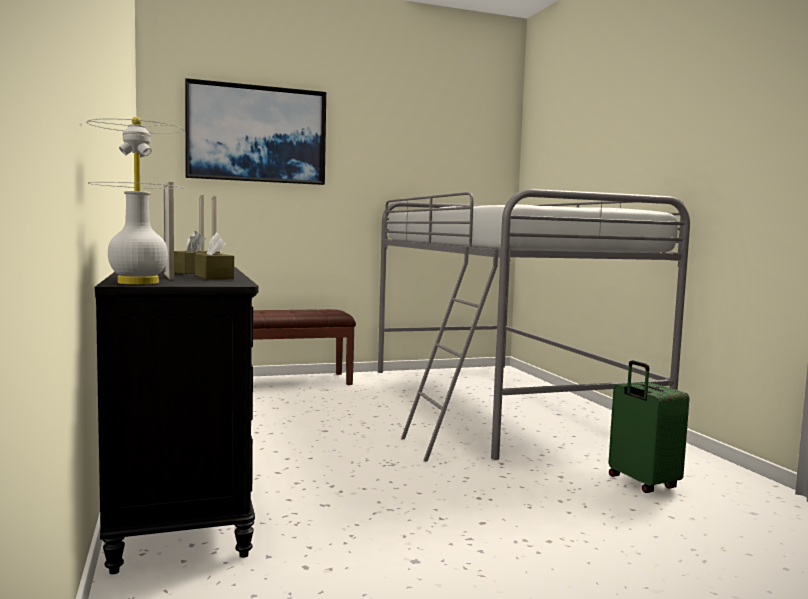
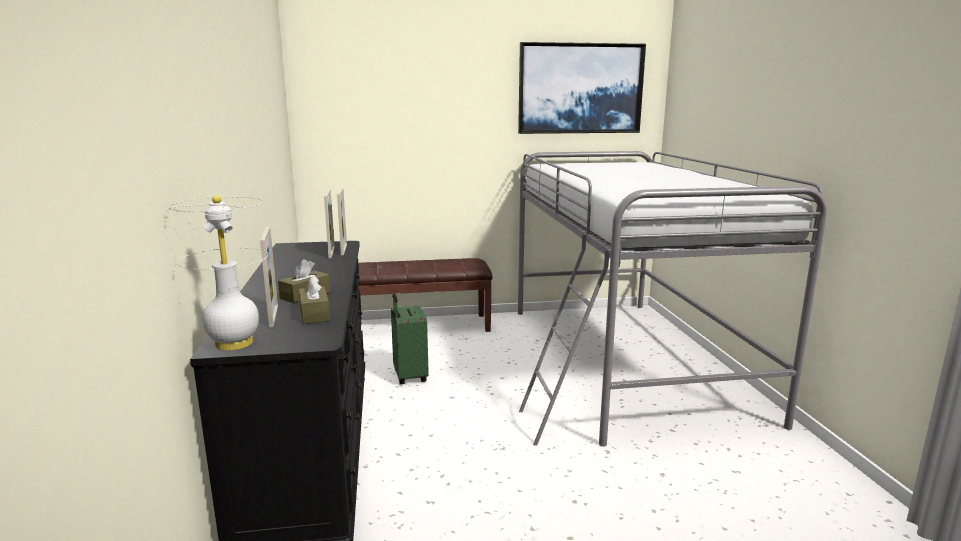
camera: 10 degrees right, 10 degrees up
(256, 134) = (397, 95): picture -> picture (580, 89)
(641, 483) = (743, 489): green suitcase -> green suitcase (409, 376)

